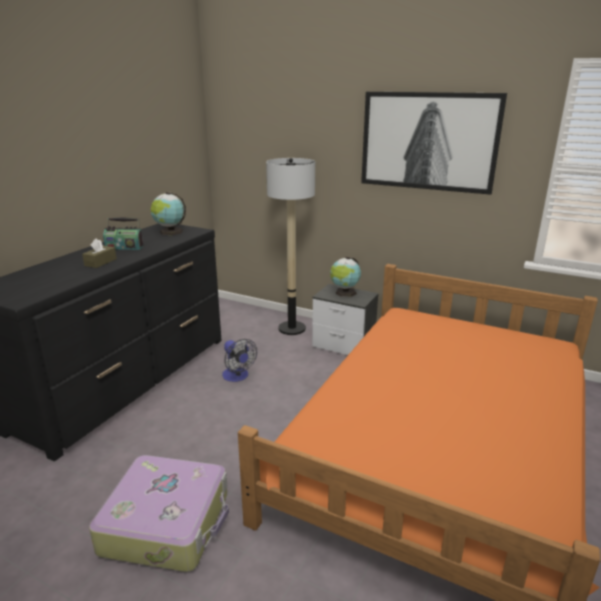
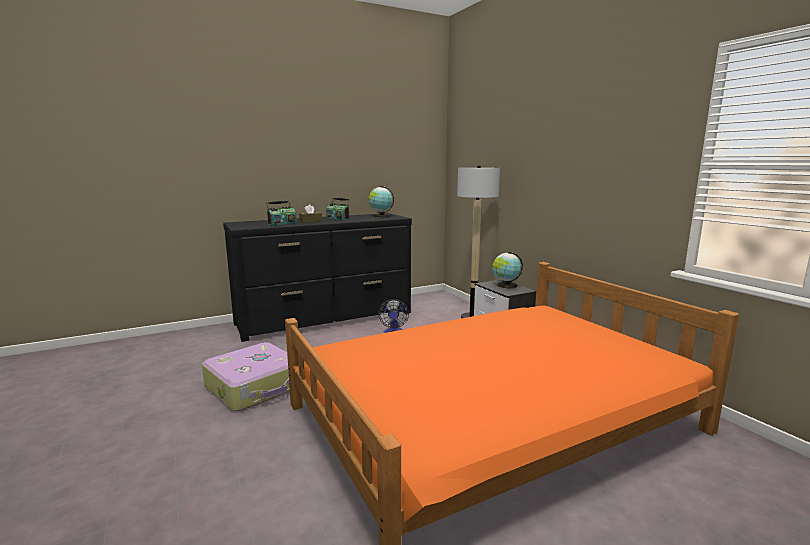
camera: 35 degrees right, 10 degrees down
(66, 275) = (282, 223): none -> radio
(428, 141) = (589, 145): picture -> none

